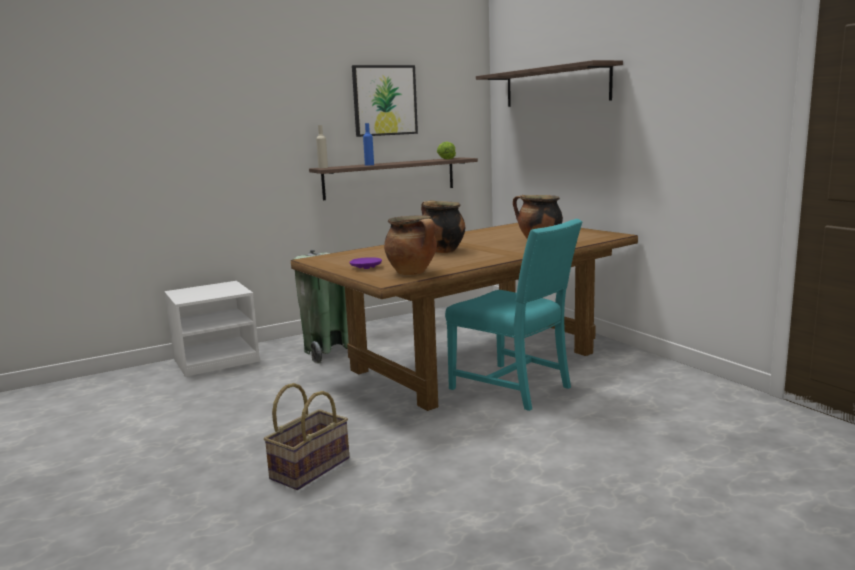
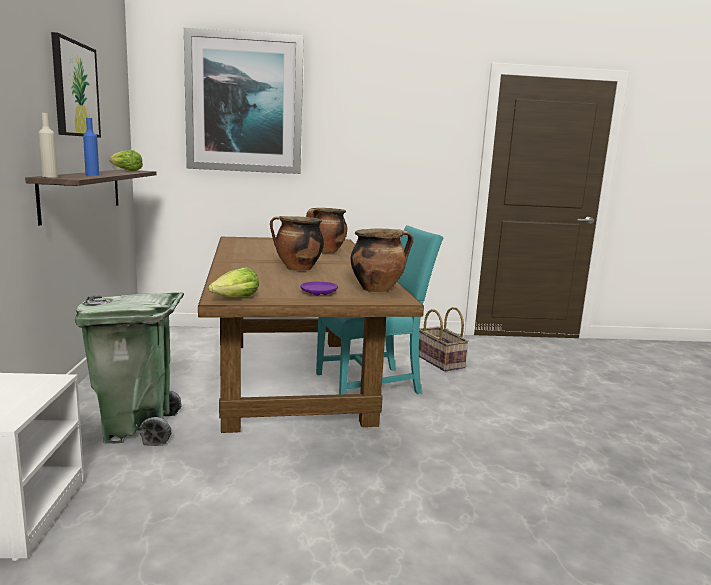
camera: 65 degrees left, 0 degrees up
(309, 468) = (455, 515): basket -> basket (439, 361)
(317, 260) = (236, 299): none -> lettuce
(555, 86) = (245, 104): shelf -> picture

